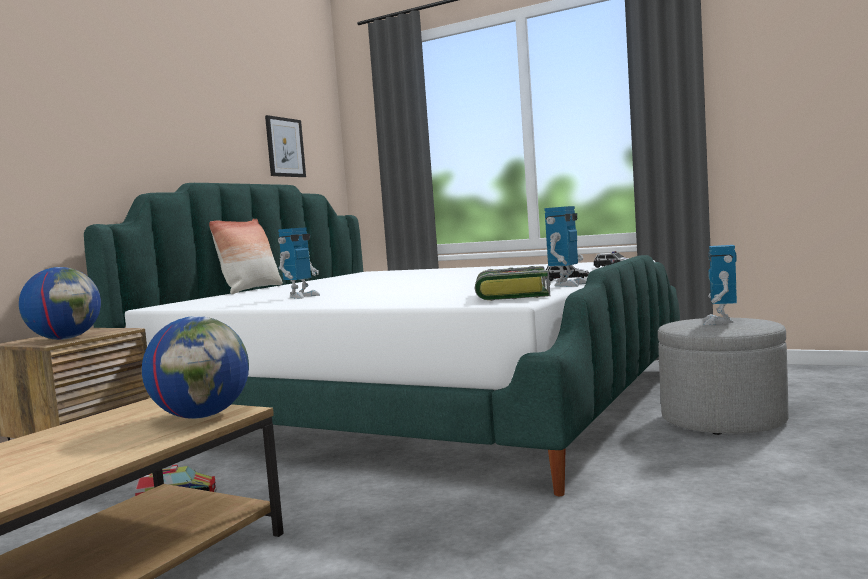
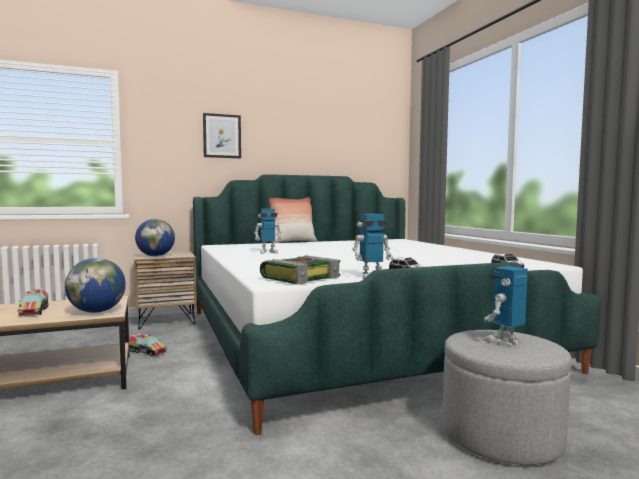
camera: 40 degrees right, 0 degrees up
(73, 446) = (34, 311): none -> toy truck
(285, 147) = (352, 151): picture -> picture (222, 136)

